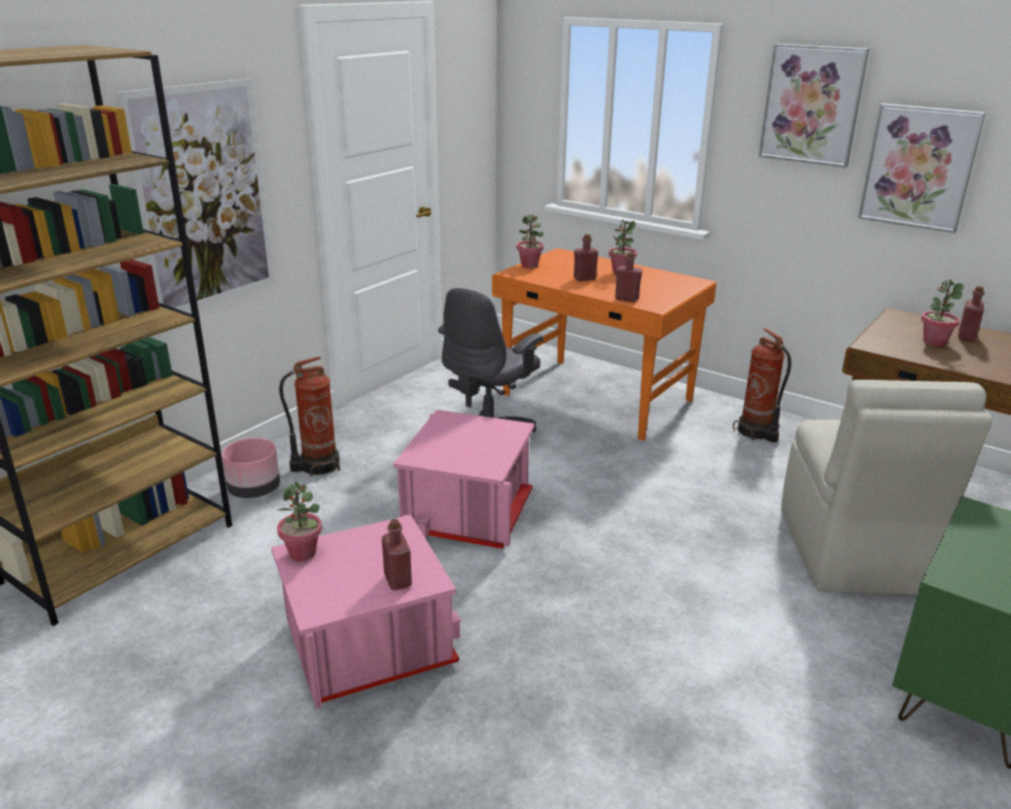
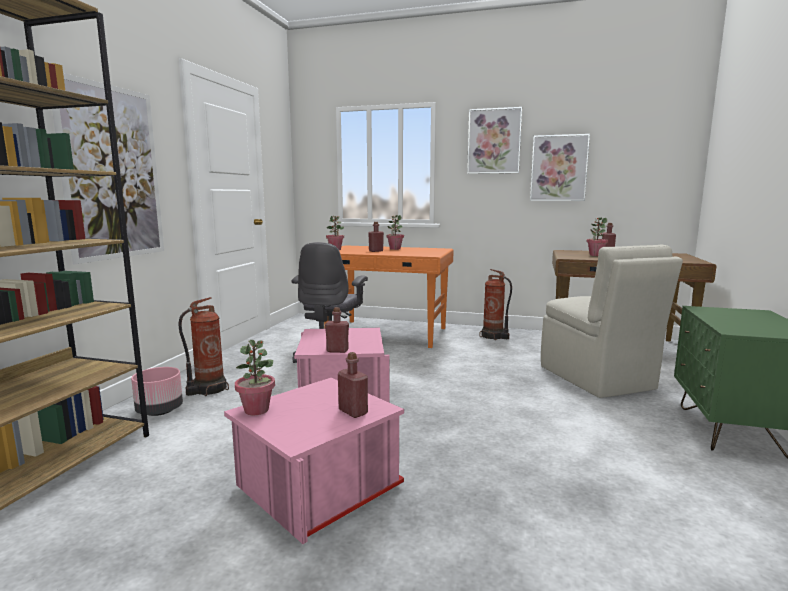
camera: 20 degrees left, 15 degrees down
(626, 299) = (411, 254): red bottle -> red bottle (337, 350)

